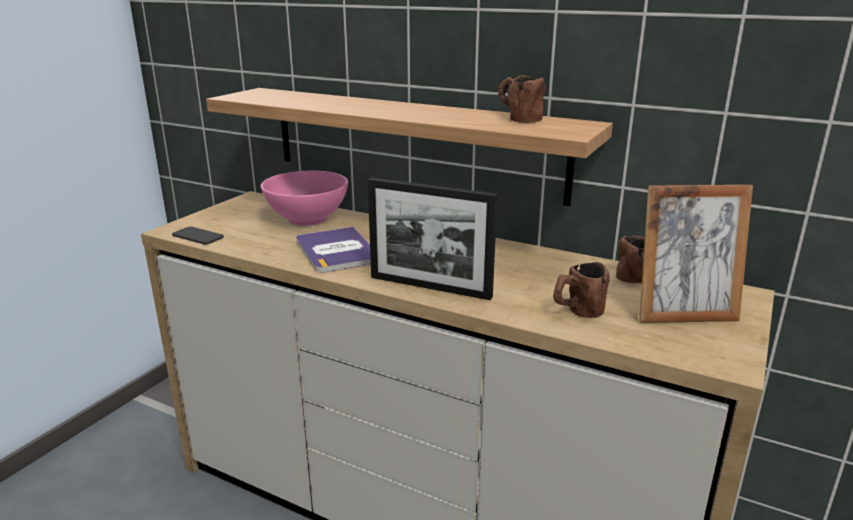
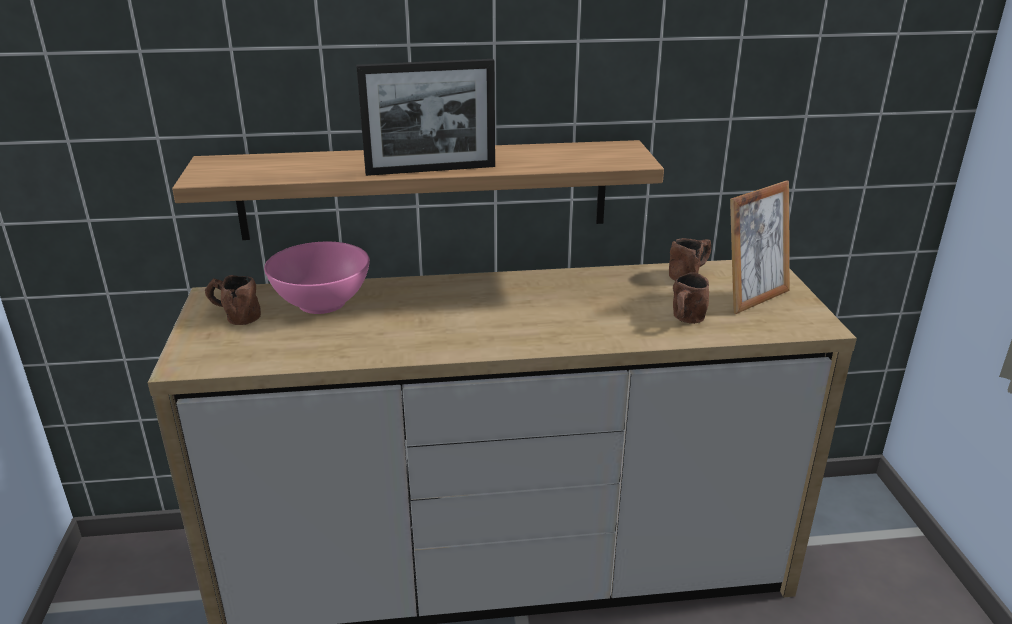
camera: 35 degrees left, 5 degrees up
(198, 236) = (230, 362): phone -> none
(336, 251) = (412, 330): book -> none
(430, 287) = (550, 337): picture frame -> picture frame (431, 170)
(517, 118) = (560, 150): brown mug -> brown mug (234, 316)

